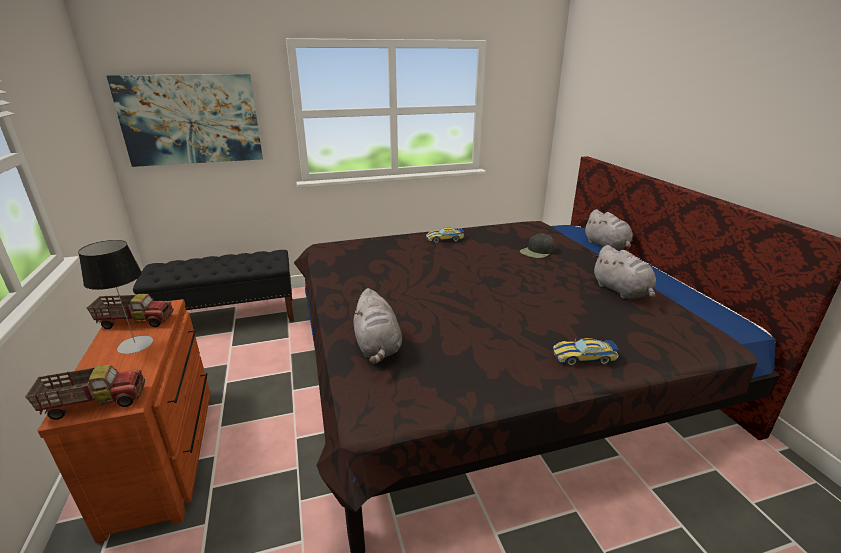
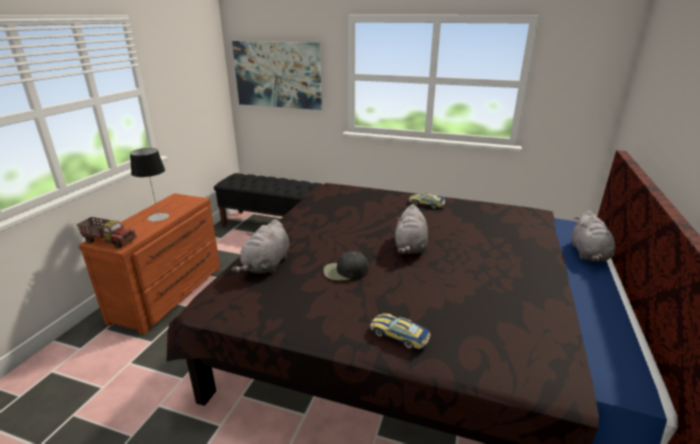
camera: 35 degrees right, 0 degrees up
(136, 321) = (173, 204): toy truck -> none
(537, 251) = (497, 237): black cap -> black cap (345, 271)
(622, 291) = (529, 299): grey plush toy -> grey plush toy (410, 247)

